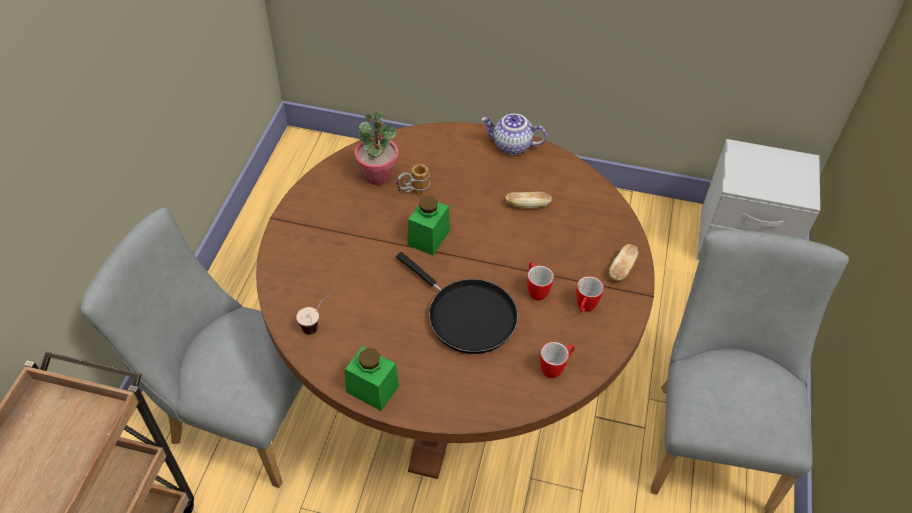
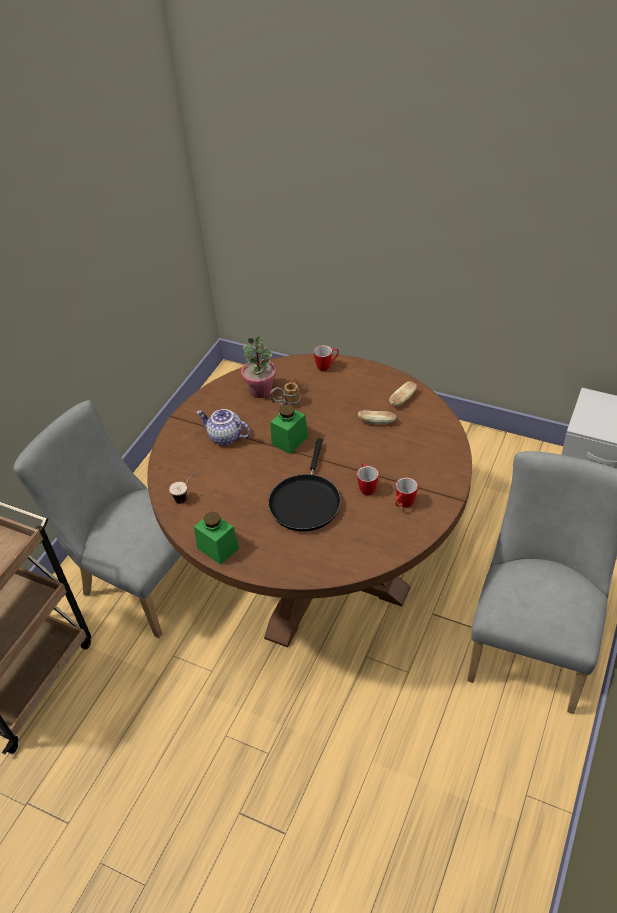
camera: 15 degrees right, 5 degrees down
(467, 315) = (305, 501): black frying pan -> black frying pan turned 45 degrees clockwise
(511, 146) = (375, 375): teapot -> teapot (225, 437)
(555, 368) = (368, 548): mug -> mug (327, 366)
(622, 268) = (443, 477): bread -> bread (402, 399)

